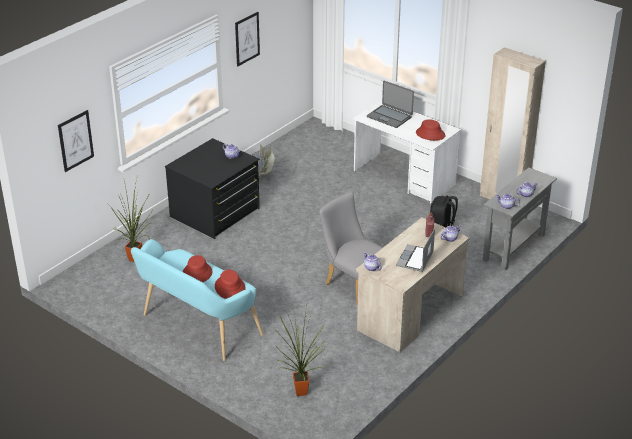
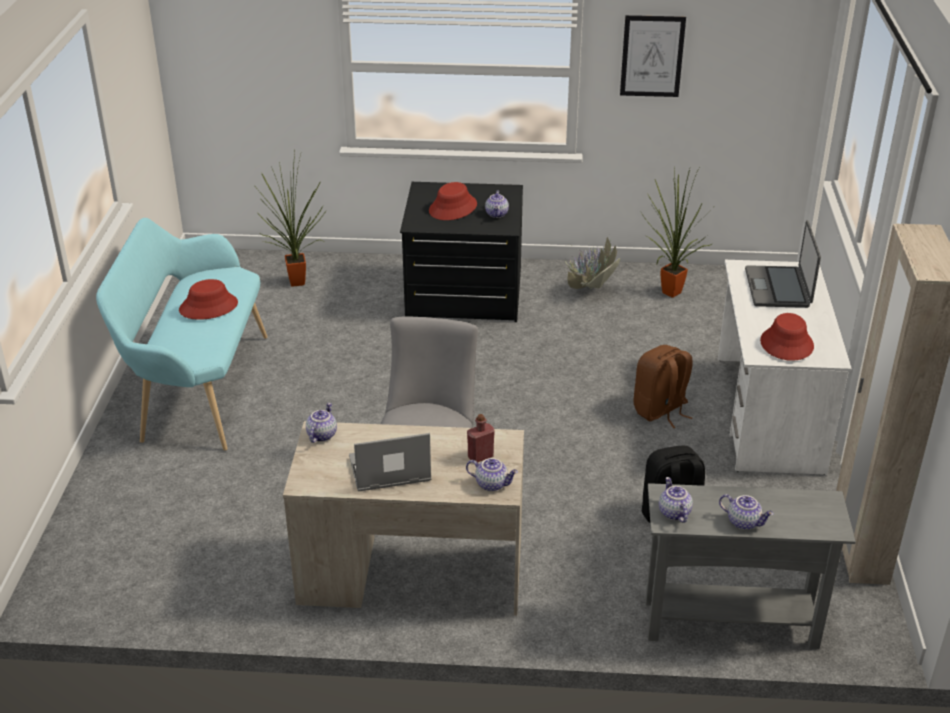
camera: 55 degrees right, 0 degrees up
(75, 140) = (259, 67): picture -> none
(230, 287) = (197, 344): red hat -> red hat (453, 208)
(301, 394) = (116, 544): potted plant -> potted plant (669, 294)
(372, 202) = (660, 411): none -> brown backpack

